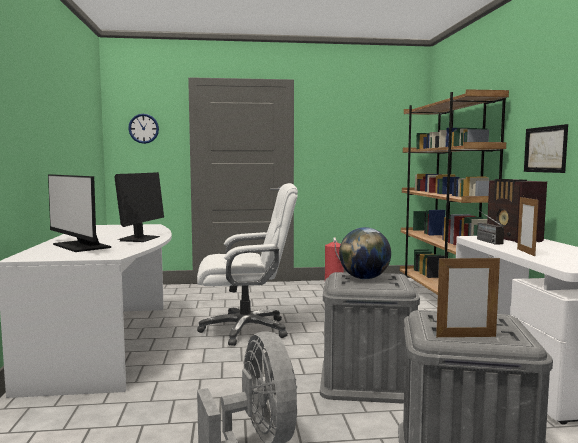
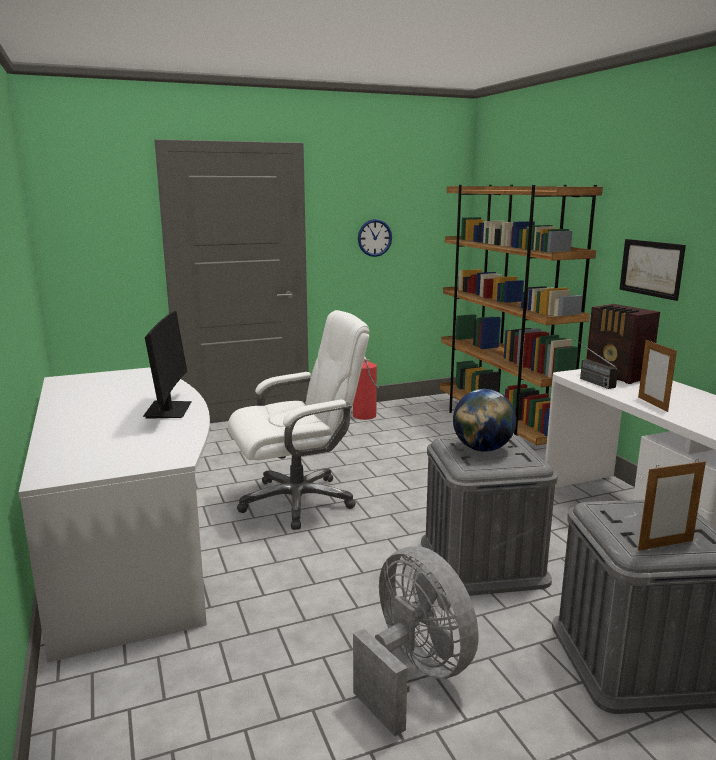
camera: 15 degrees left, 10 degrees up
(80, 246) = (102, 437): monitor -> none
(143, 128) = (92, 216): wall clock -> wall clock (374, 238)

